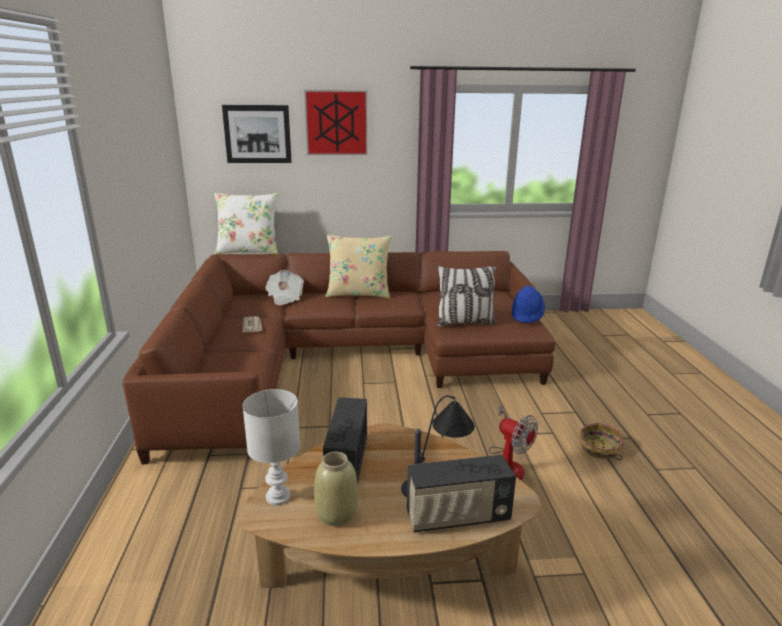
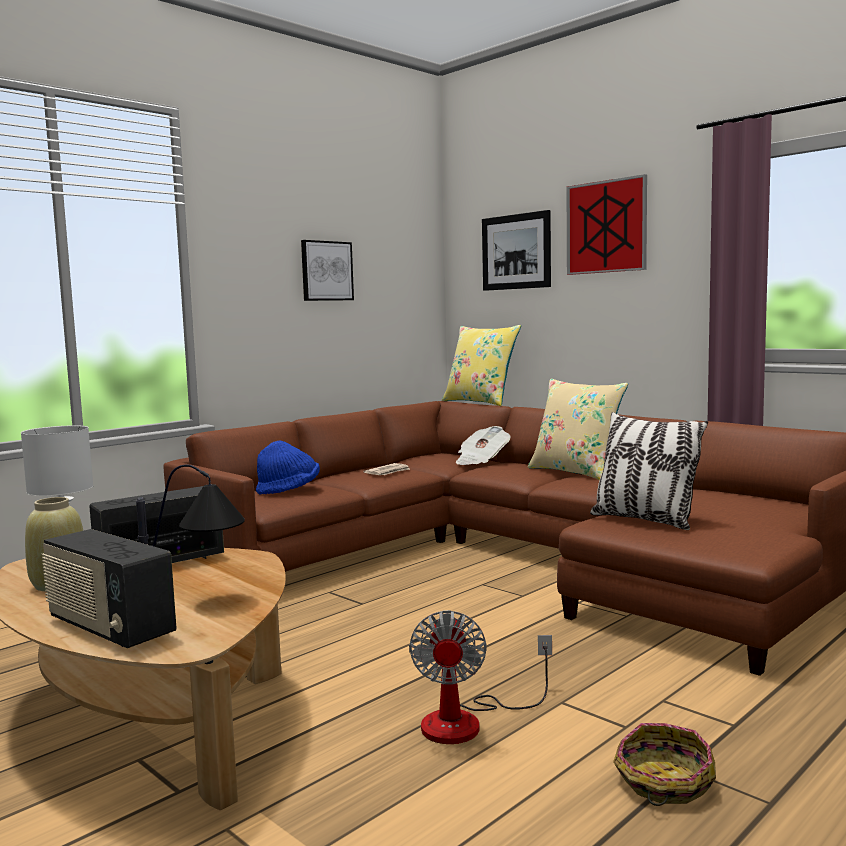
camera: 50 degrees right, 15 degrees down
(142, 164) = (326, 271): none -> picture
(248, 251) = (480, 402): white pillow -> yellow pillow
(527, 315) = (777, 534): blue hat -> blue hat (288, 490)

